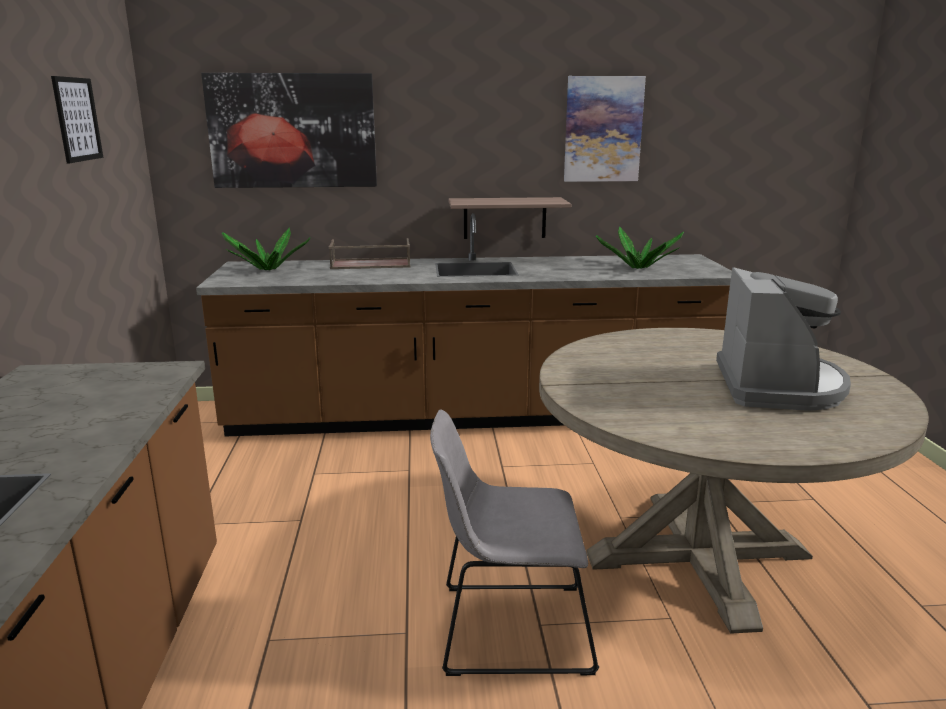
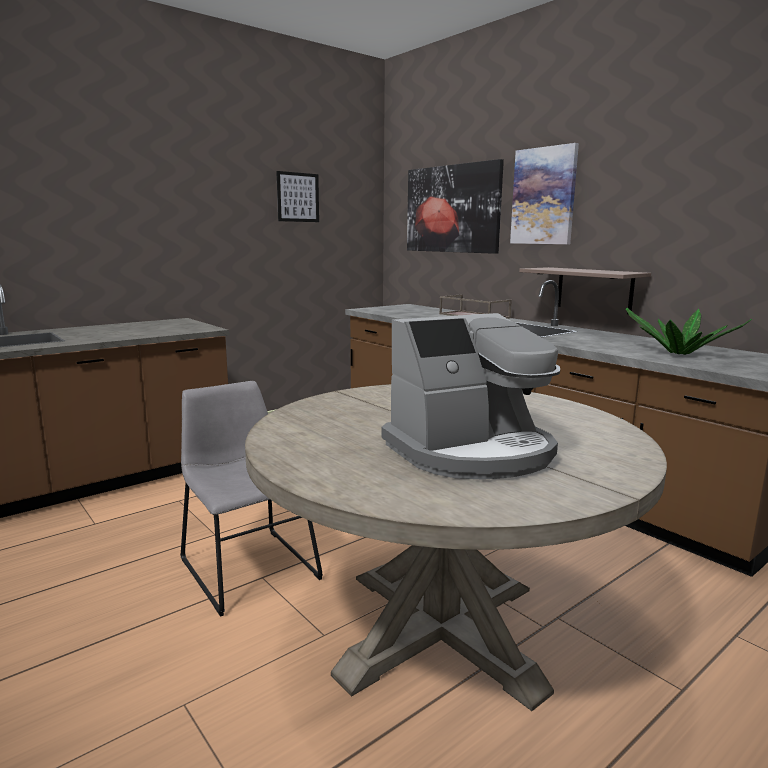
camera: 55 degrees right, 5 degrees down
(268, 269) = (409, 309): potted plant -> none
(603, 129) = (705, 198): picture -> picture (544, 196)

